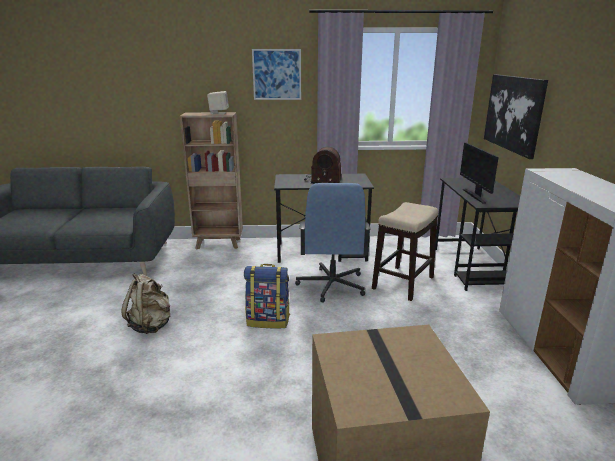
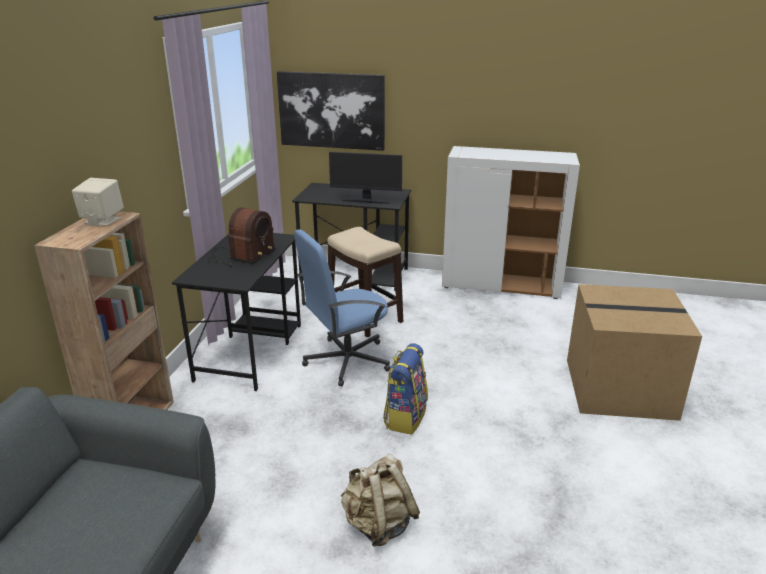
camera: 75 degrees left, 5 degrees up
(277, 74) = (124, 126): picture -> none
(331, 285) = (346, 360): blue office chair -> blue office chair turned 135 degrees clockwise

